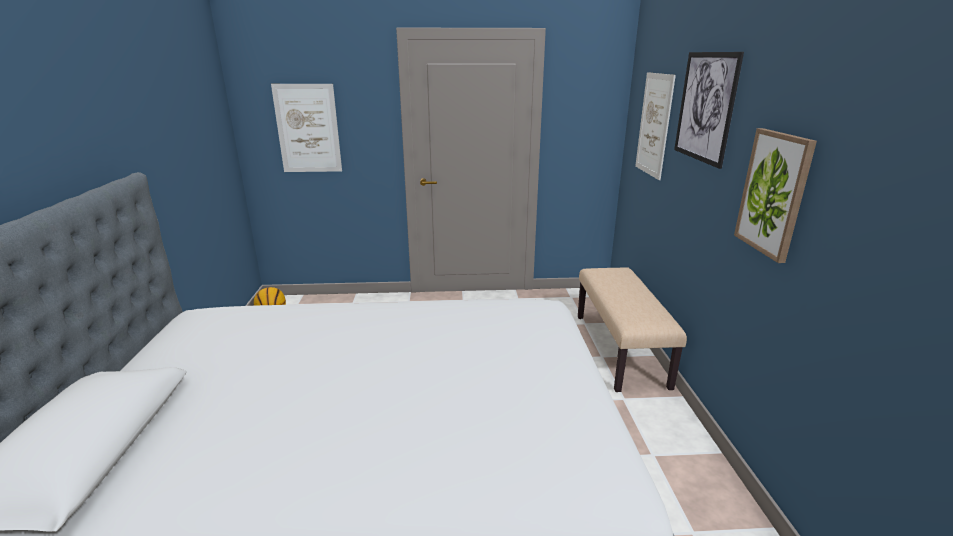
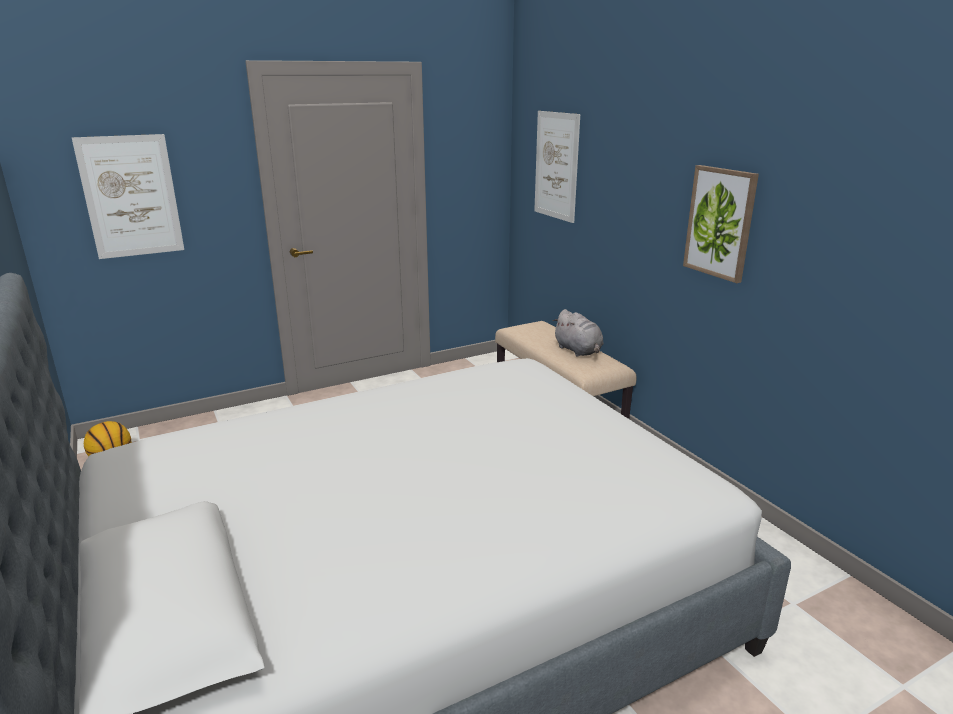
camera: 25 degrees left, 0 degrees up
(639, 302) = (579, 351): none -> grey plush toy
(705, 107) = (626, 146): picture -> none

